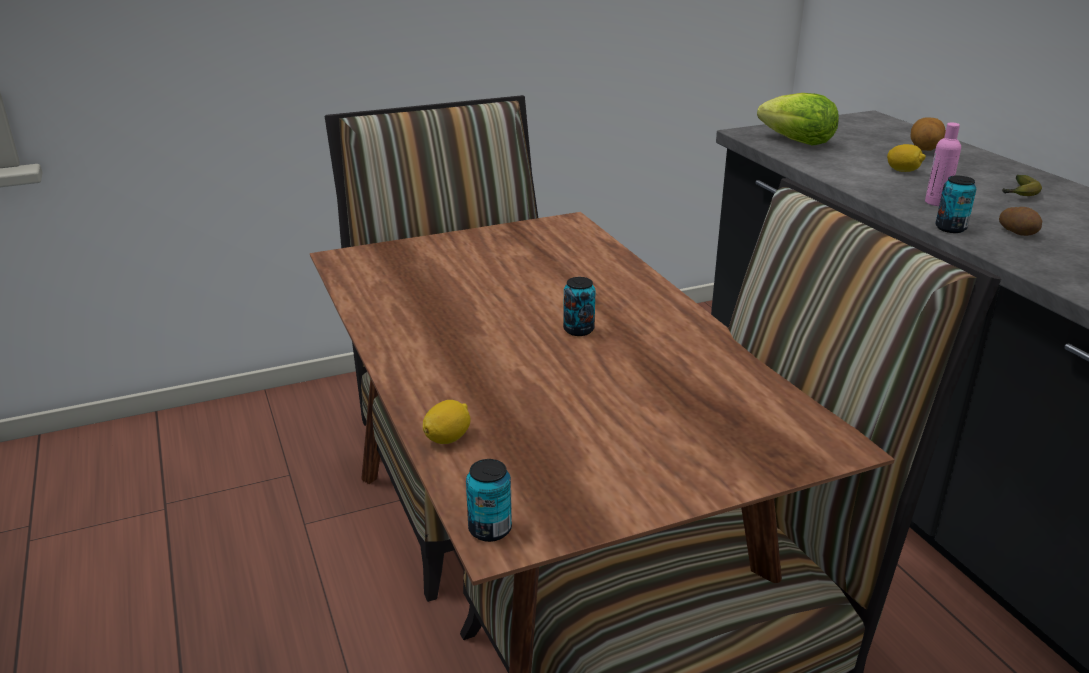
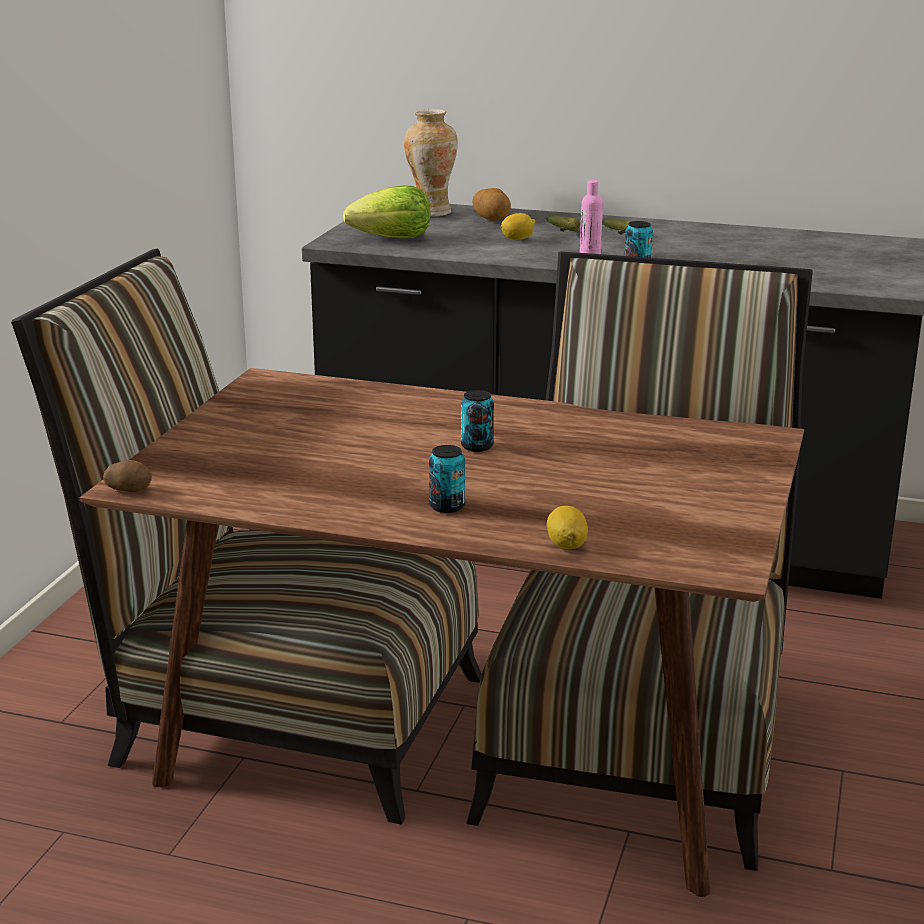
camera: 50 degrees left, 5 degrees down
(490, 529) = (712, 569): can -> can (447, 506)
(886, 130) = (431, 212): none -> vase
(966, 175) = (563, 231): none -> banana
(1018, 232) = (675, 258): potato -> potato (129, 489)

